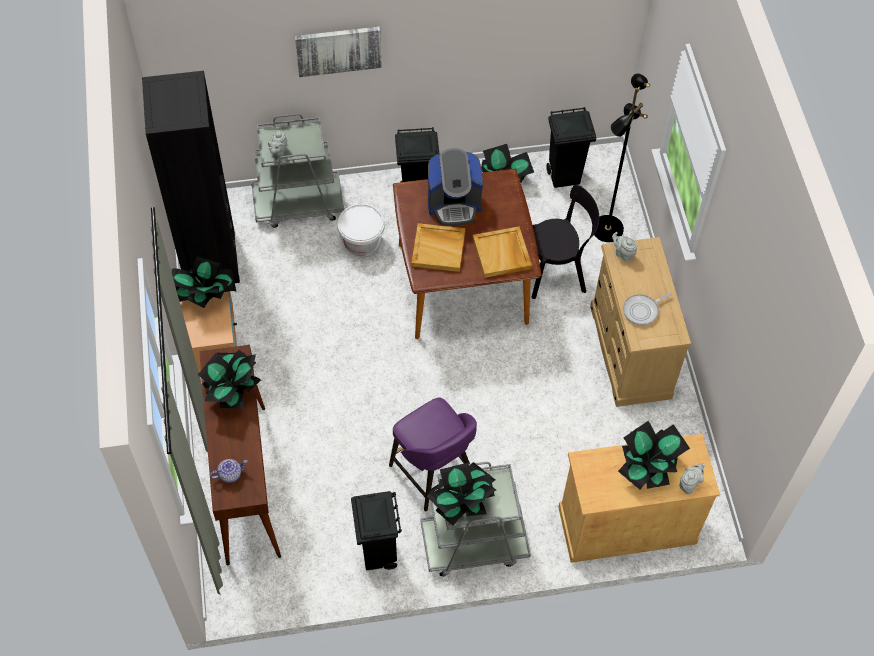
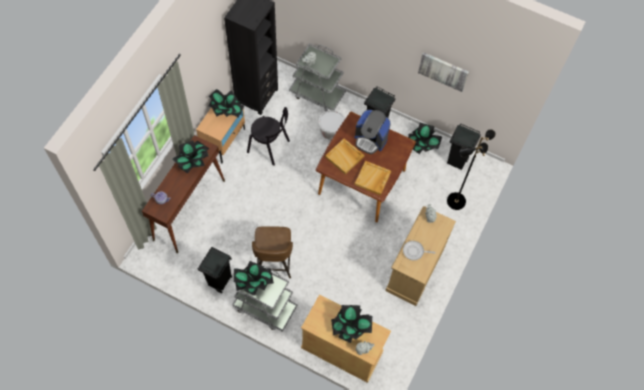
camera: 35 degrees right, 5 degrees up
(338, 50) = (358, 29): picture -> picture (443, 71)
(433, 474) = (273, 262): purple stool -> brown stool
(557, 271) = (412, 206): black chair -> black chair (270, 147)

